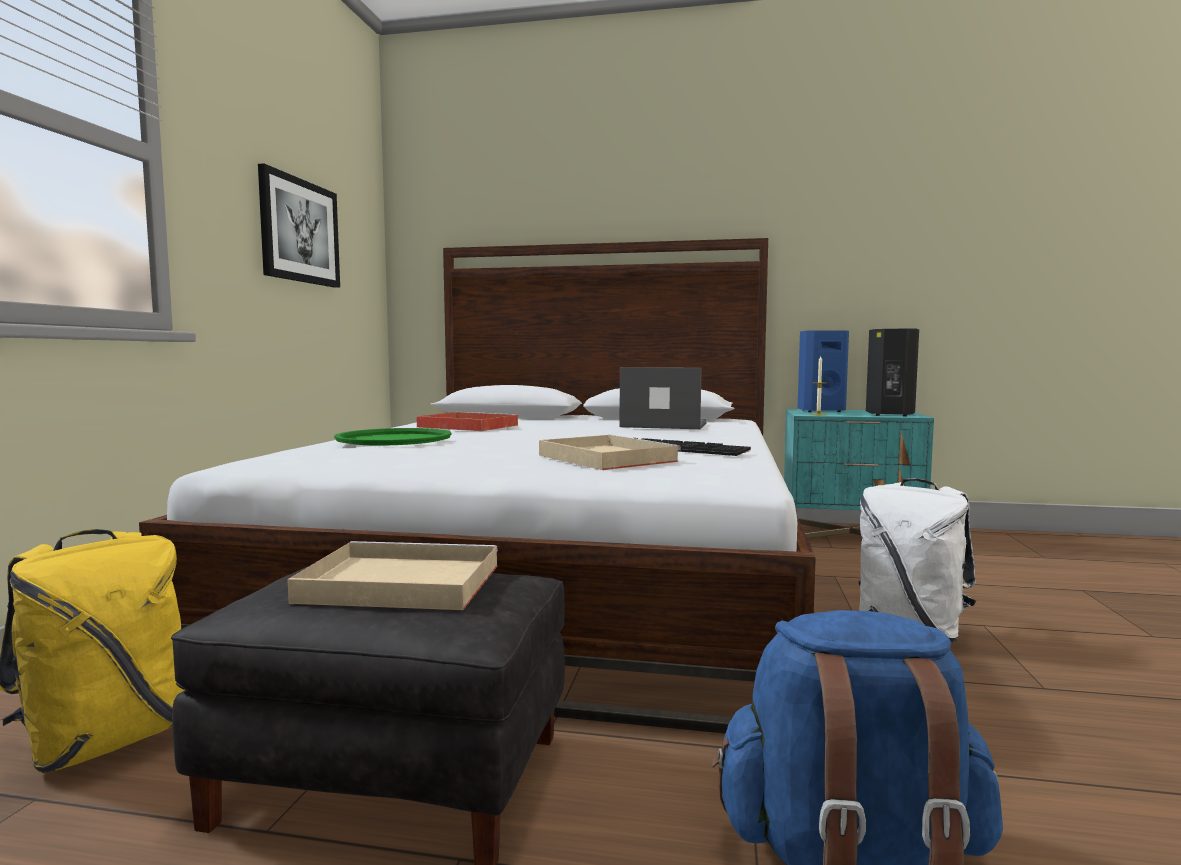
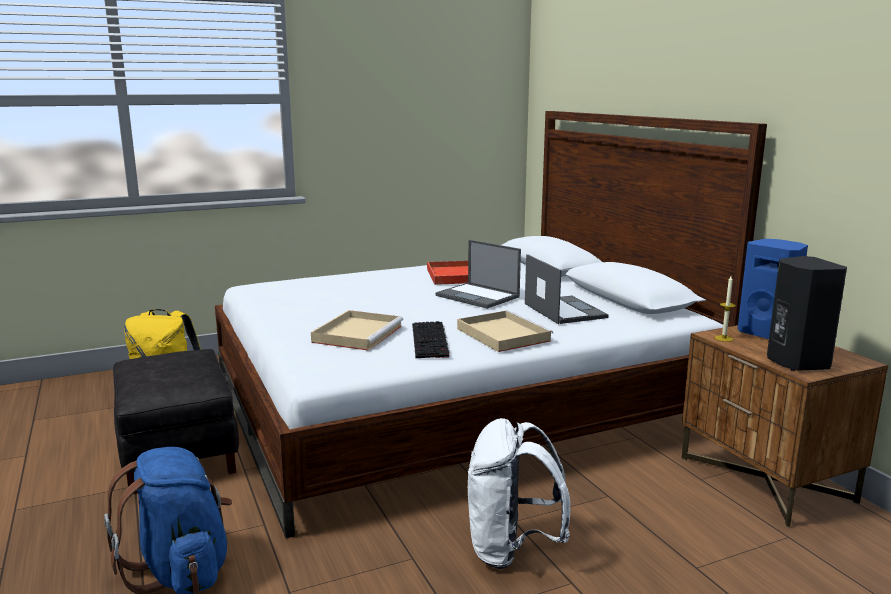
camera: 55 degrees right, 10 degrees up
(299, 231) = (414, 115): picture -> none
(394, 439) = (351, 283): green tray -> none
(397, 583) = (176, 370): beige tray -> beige tray (501, 334)
(563, 429) = (478, 296): none -> laptop
(850, 534) = (766, 480): turquoise nightstand -> brown nightstand

